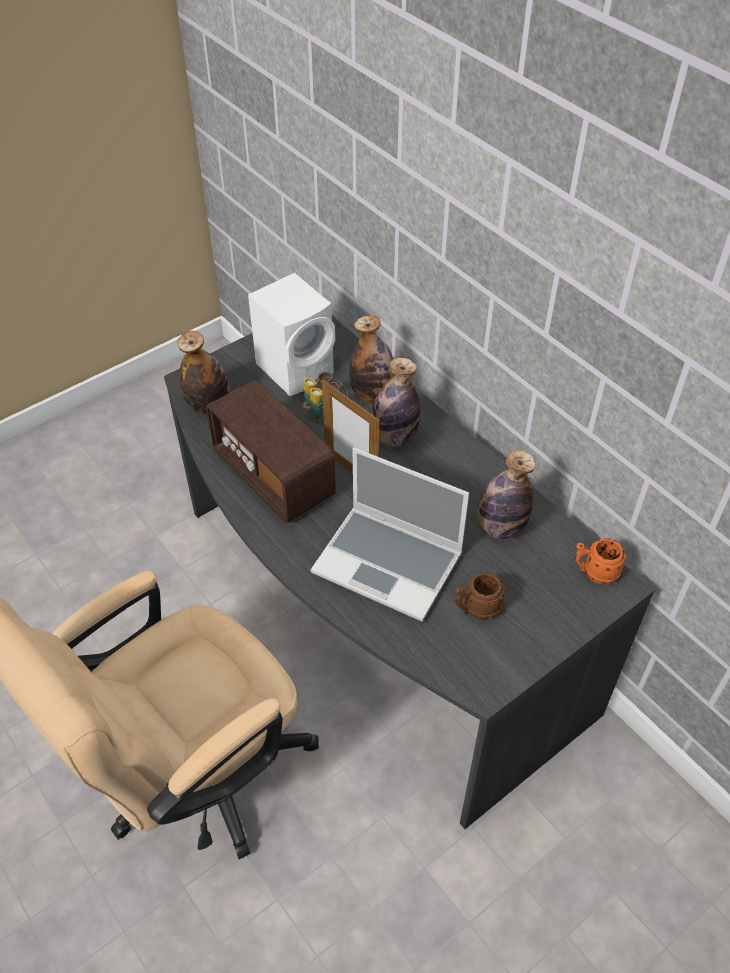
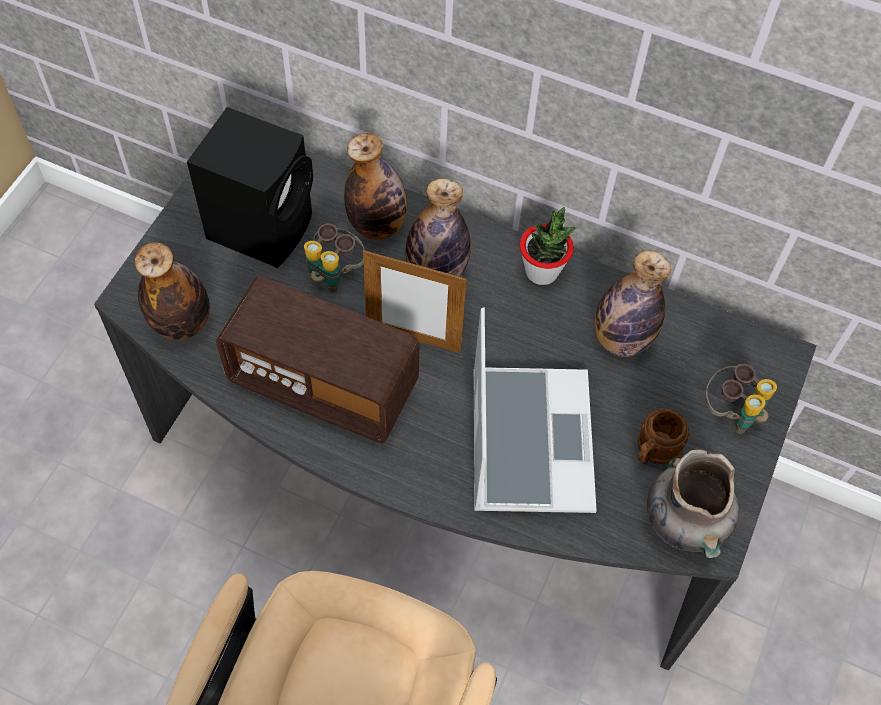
camera: 30 degrees left, 10 degrees up
(297, 368) = (263, 225): white speaker -> black speaker
(390, 563) = (528, 439): laptop -> laptop turned 90 degrees counterclockwise
(468, 666) = (683, 526): none -> grey vase
(470, 463) = (542, 272): none -> potted plant
(554, 608) = (731, 412): none -> binoculars
(594, 572) = (747, 351): orange mug -> none

